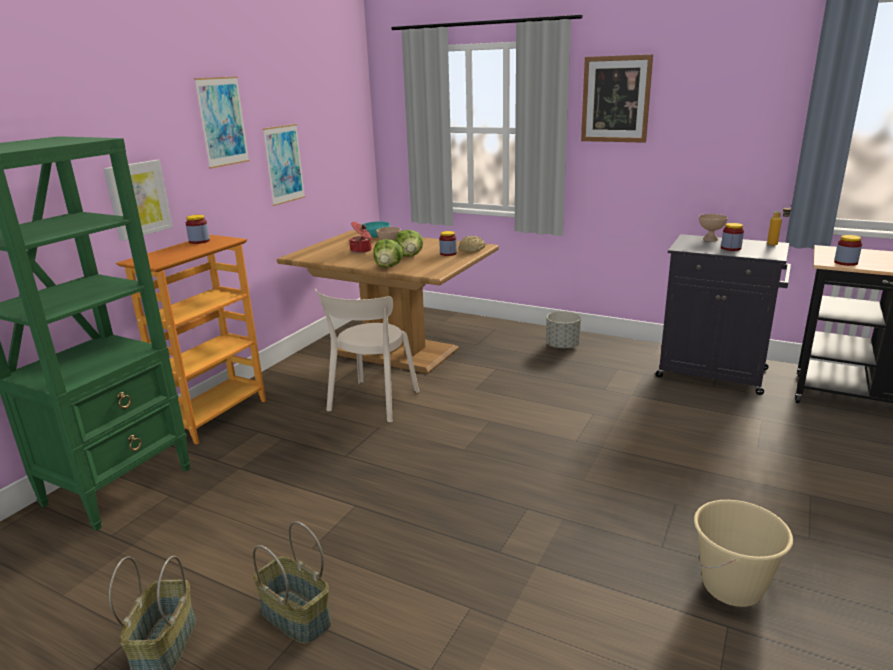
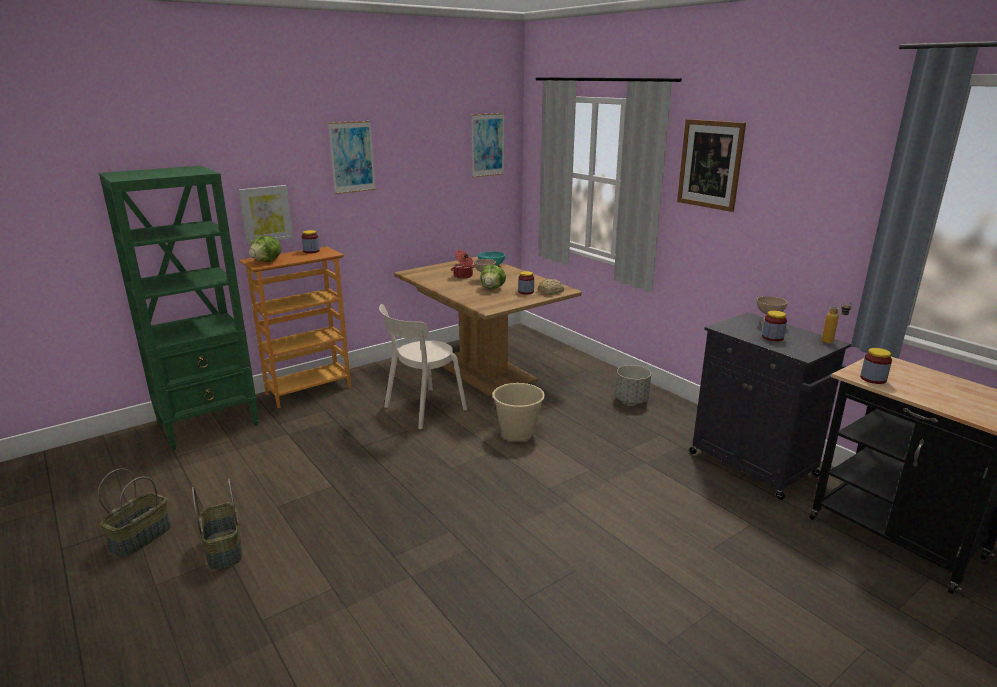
camera: 25 degrees right, 0 degrees up
(284, 164) = (413, 194): picture -> picture (487, 145)
(388, 266) = (462, 295): lettuce -> lettuce (267, 261)
(732, 587) = (543, 656): beige bucket -> beige bucket (518, 433)

